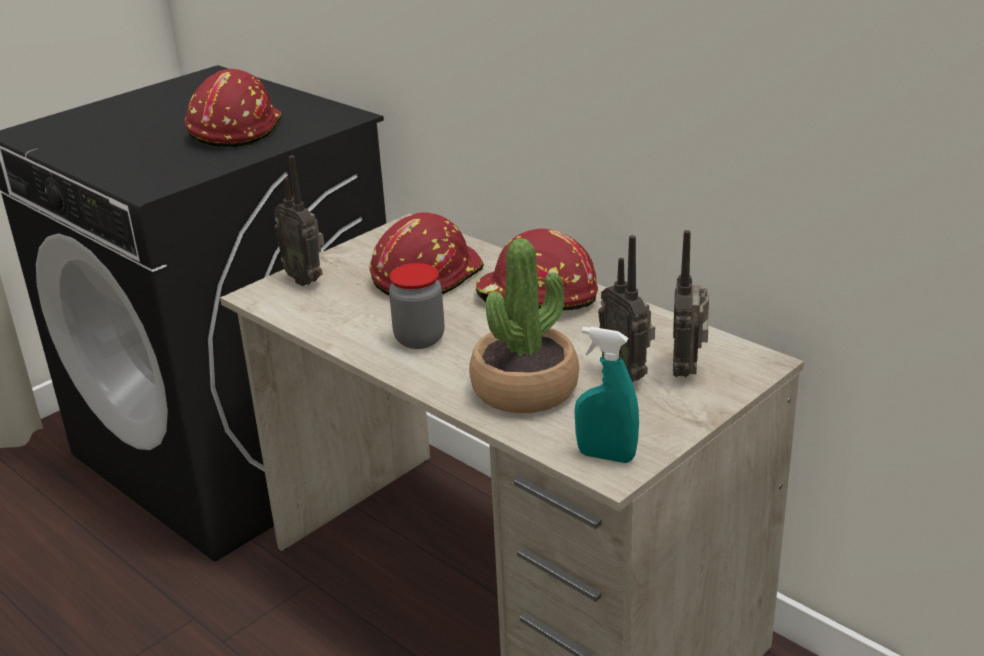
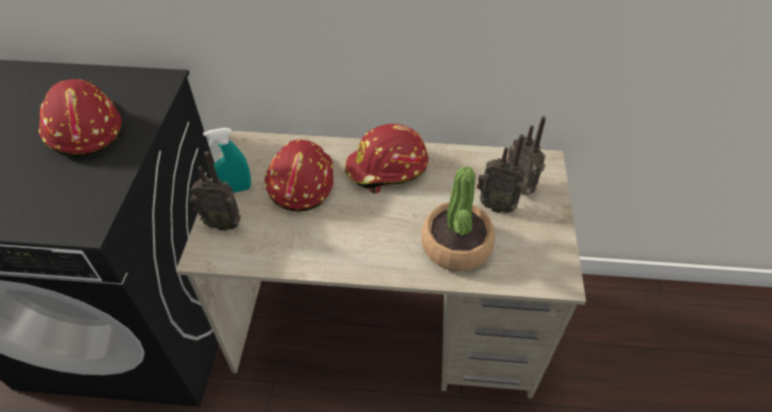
camera: 40 degrees left, 20 degrees up
(419, 339) = (355, 238): jar -> none
(606, 456) = (547, 272): turquoise spray bottle -> turquoise spray bottle (235, 190)

